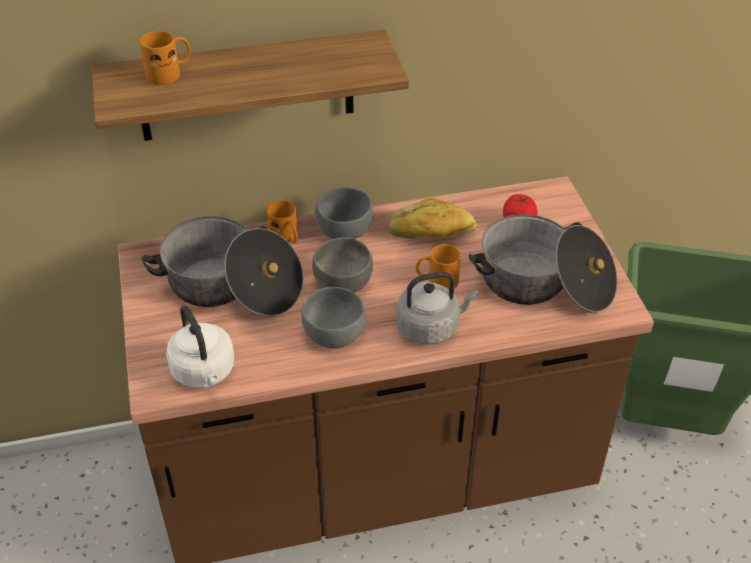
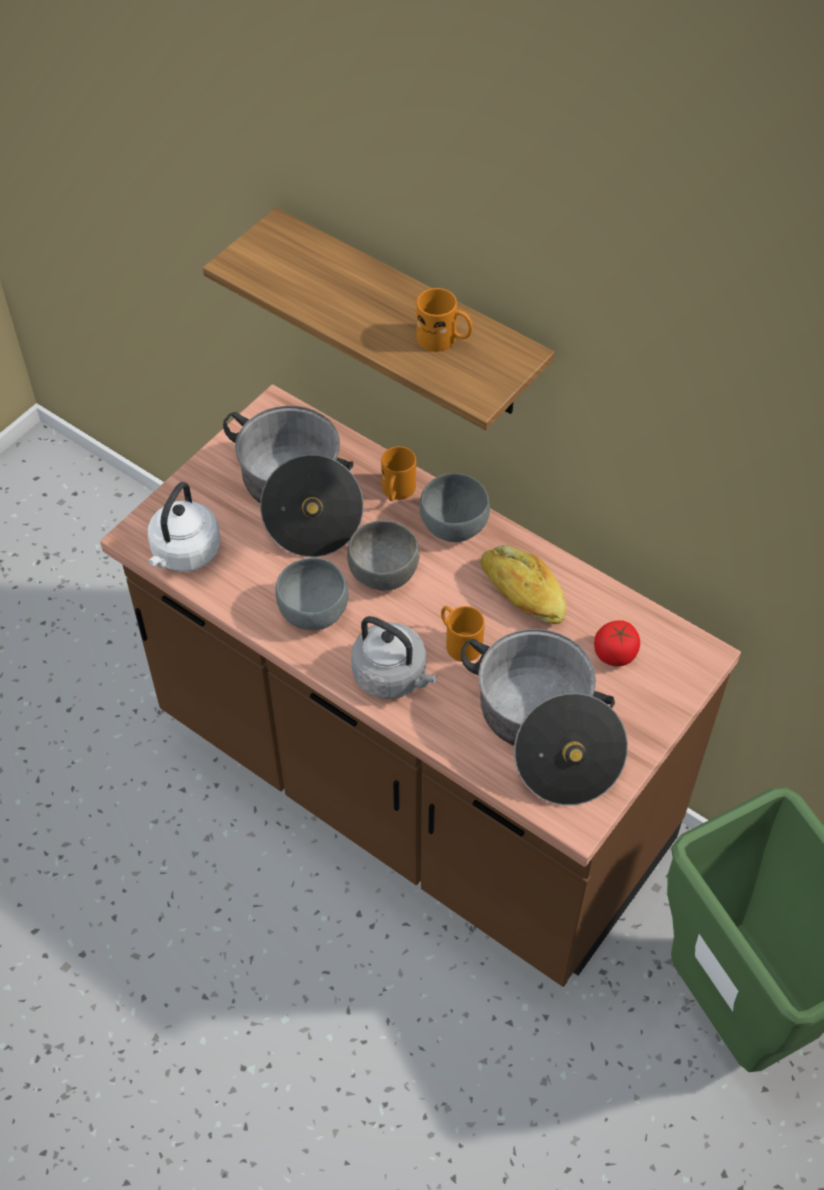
camera: 50 degrees right, 10 degrees up
(170, 73) = (315, 261): orange mug -> orange mug (444, 339)

